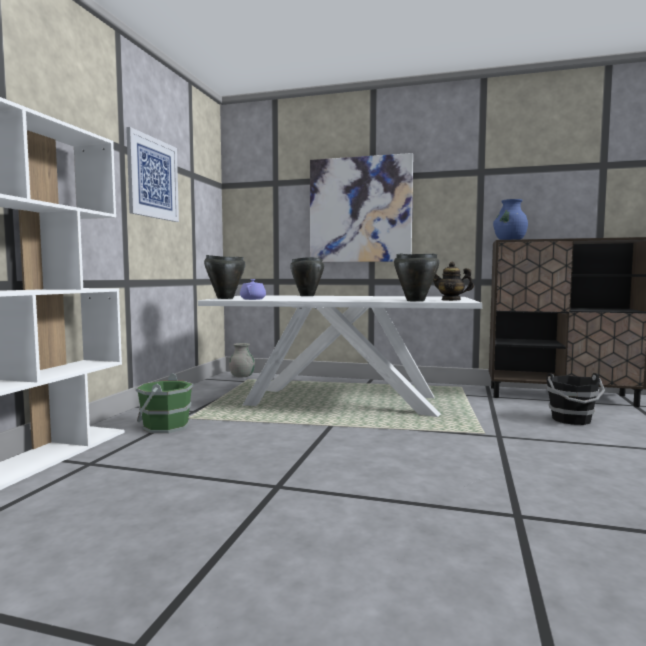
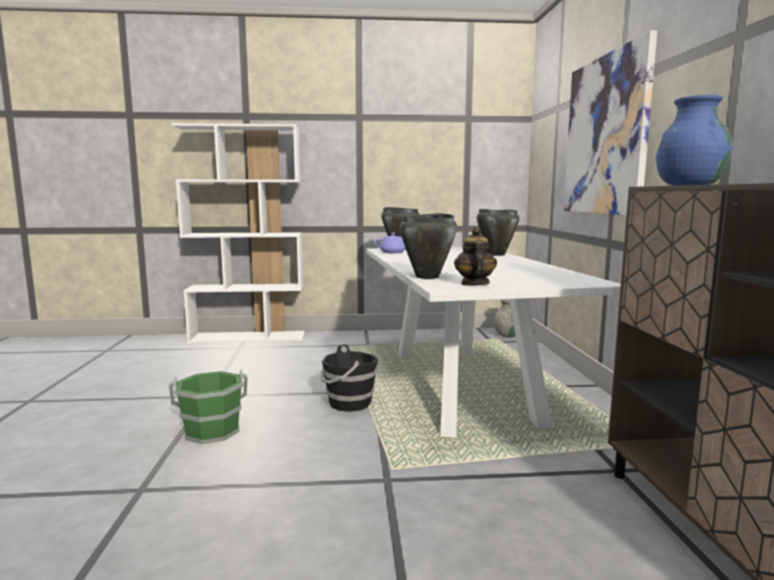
camera: 70 degrees right, 5 degrees up
(153, 178) = (397, 135): picture -> none
(165, 427) = (321, 346): green bucket -> green bucket (211, 430)
(571, 420) = (541, 551): black bucket -> black bucket (349, 403)

